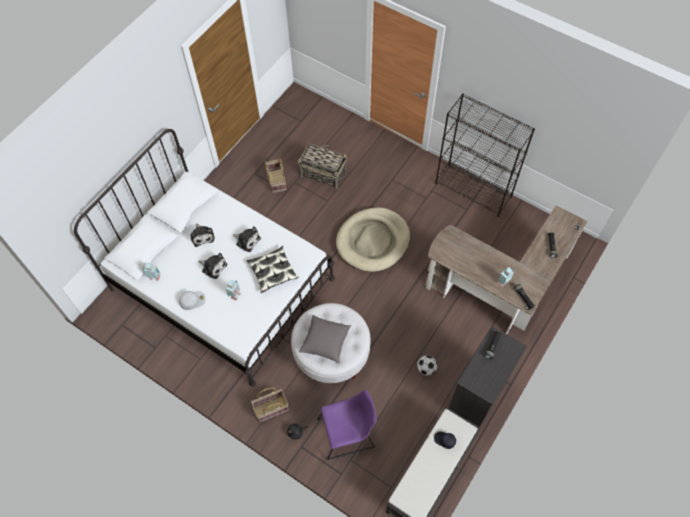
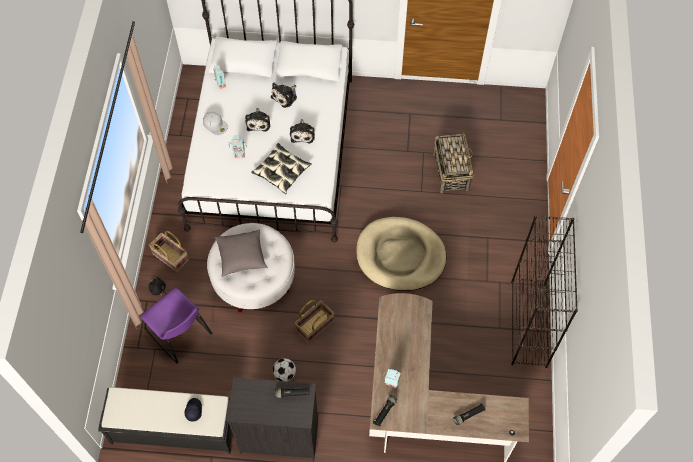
camera: 60 degrees right, 0 degrees up
(276, 181) = (413, 135): basket -> basket (314, 325)

